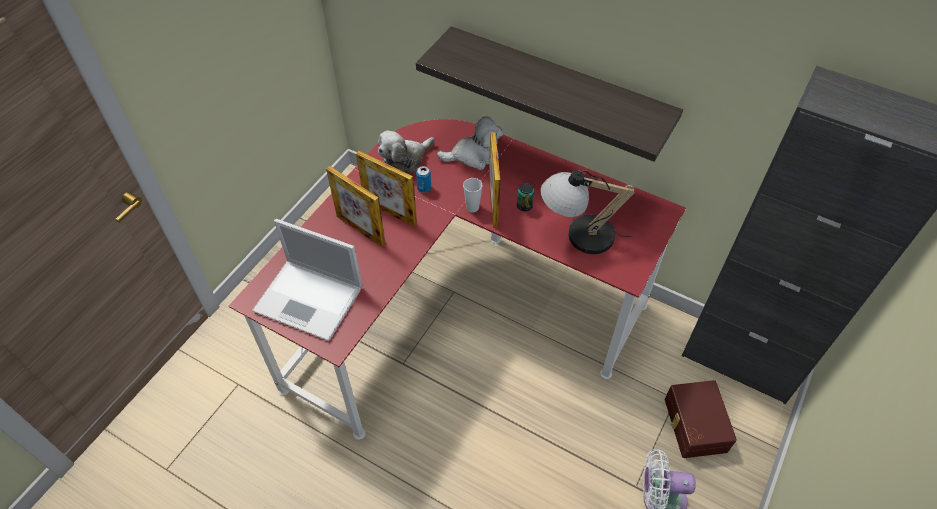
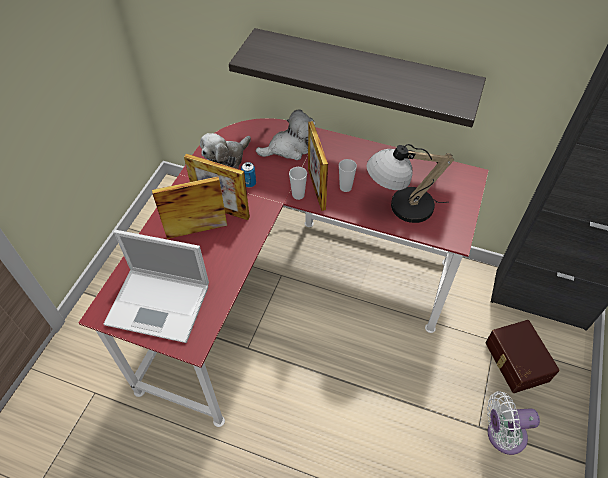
camera: 10 degrees left, 0 degrees up
(360, 230) = (197, 230): picture frame -> picture frame turned 135 degrees clockwise
(524, 206) = (345, 187): can -> cup

